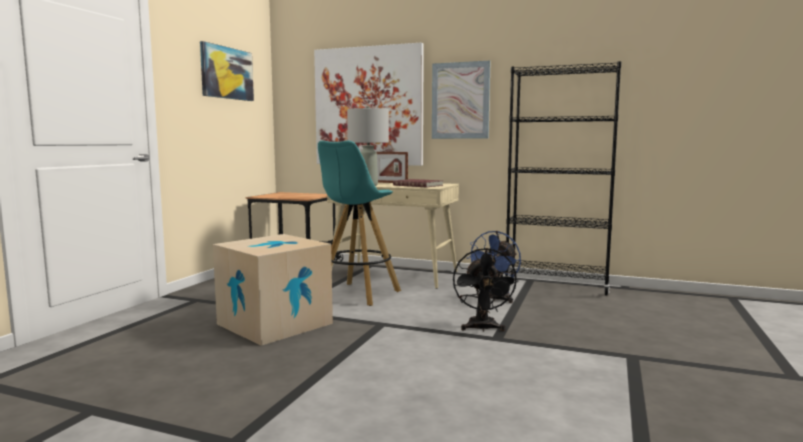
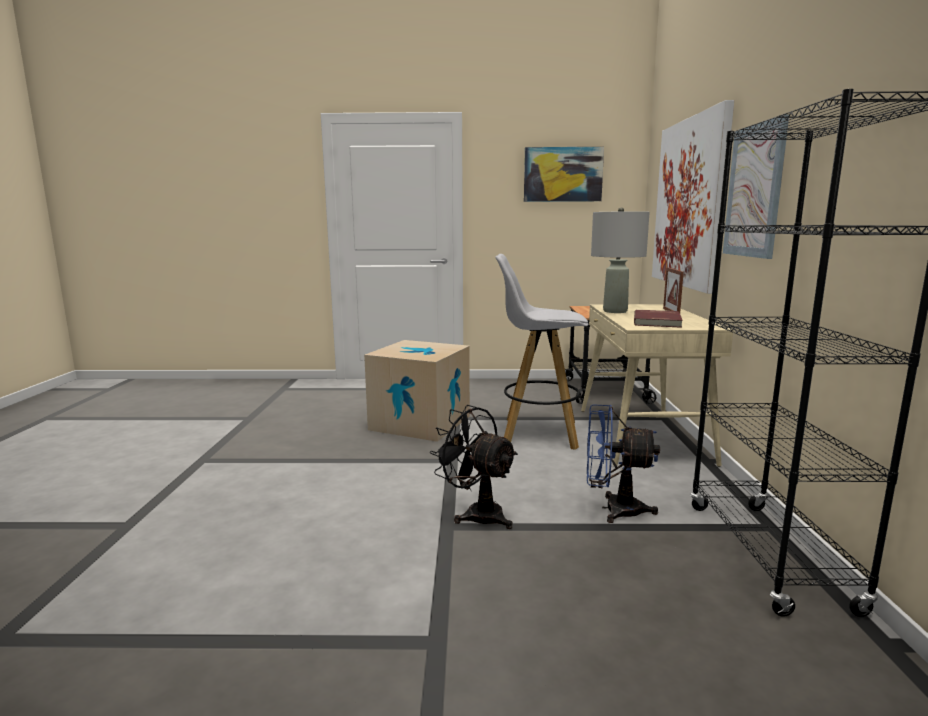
camera: 70 degrees right, 5 degrees up
(357, 294) = (538, 434): turquoise stool -> white stool
(482, 328) = (477, 513): black fan -> black fan turned 60 degrees clockwise

